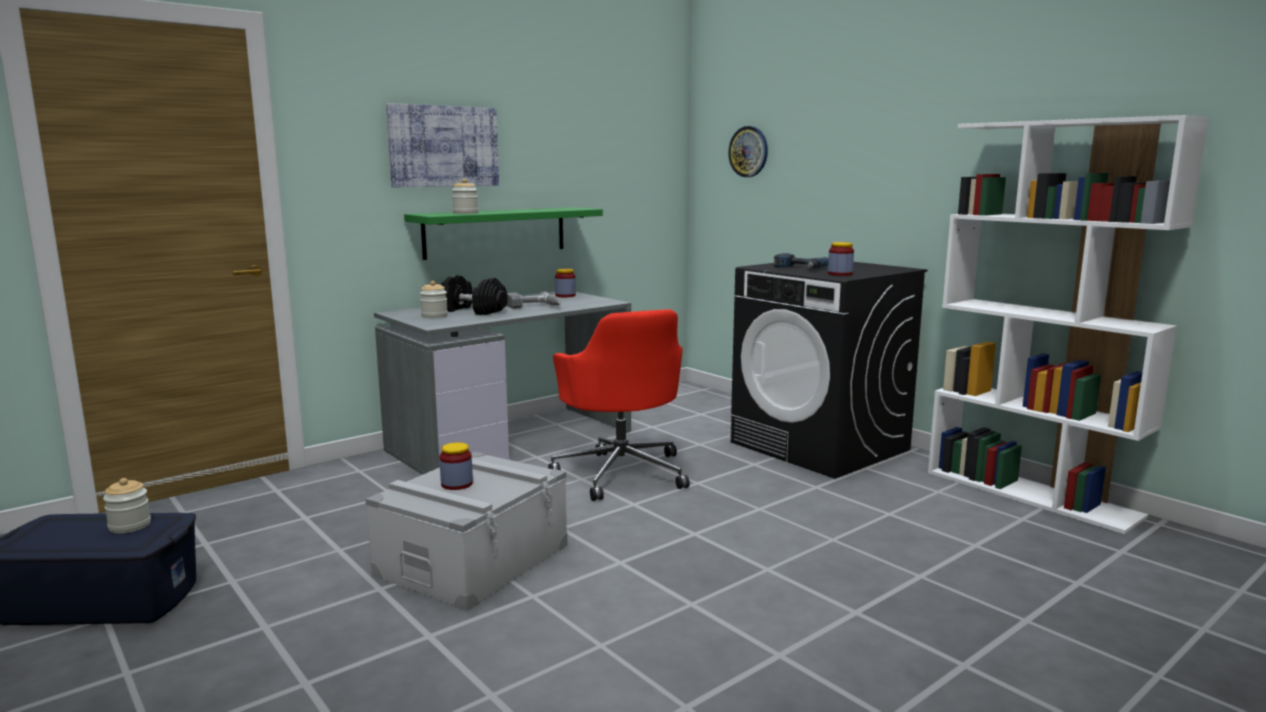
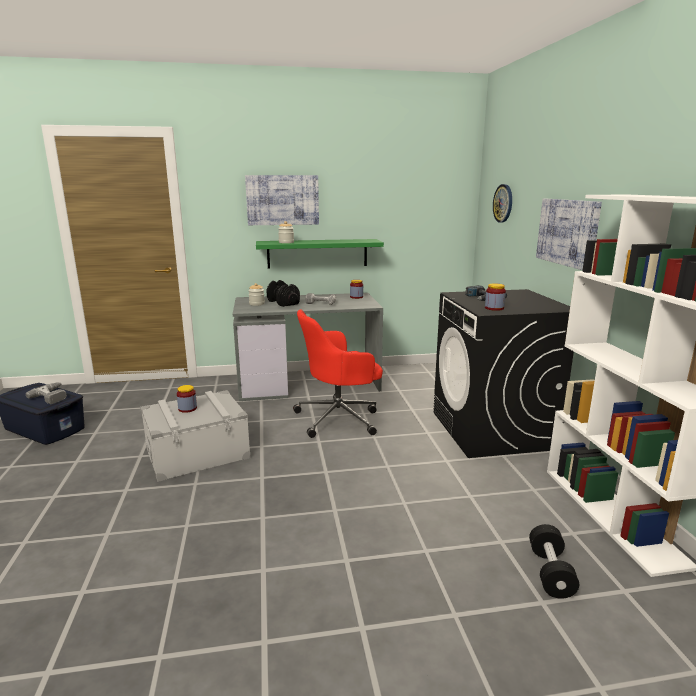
camera: 30 degrees right, 5 degrees up
(130, 526) = (53, 396): jar -> power drill
(621, 472) = (339, 418): red office chair -> red office chair turned 60 degrees clockwise
(882, 178) = (567, 232): none -> picture
(1050, 557) = (550, 572): none -> black dumbbell

